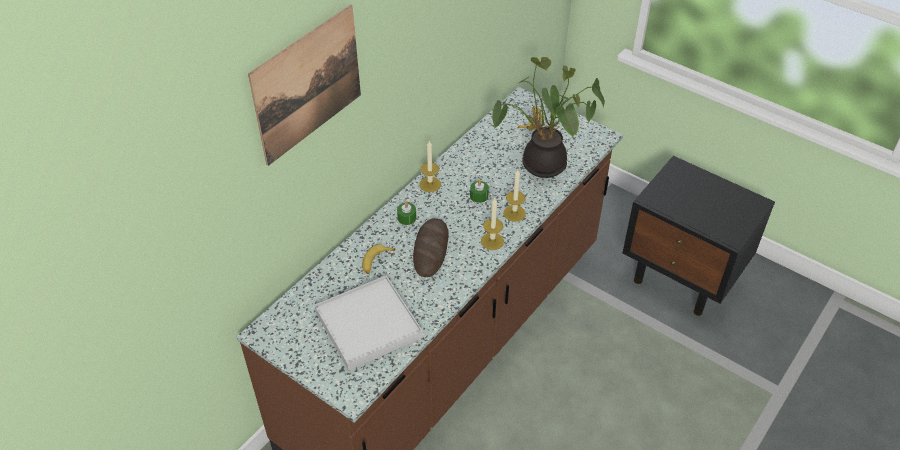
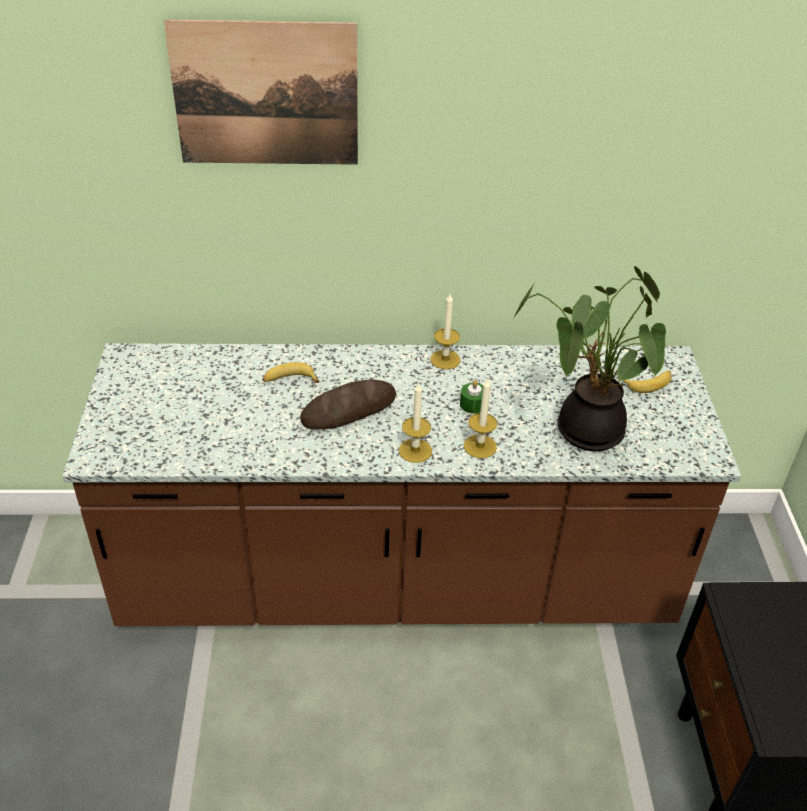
camera: 50 degrees right, 5 degrees down
(368, 324) = (197, 420): white tray -> none
(407, 218) = (376, 368): green candle -> none

